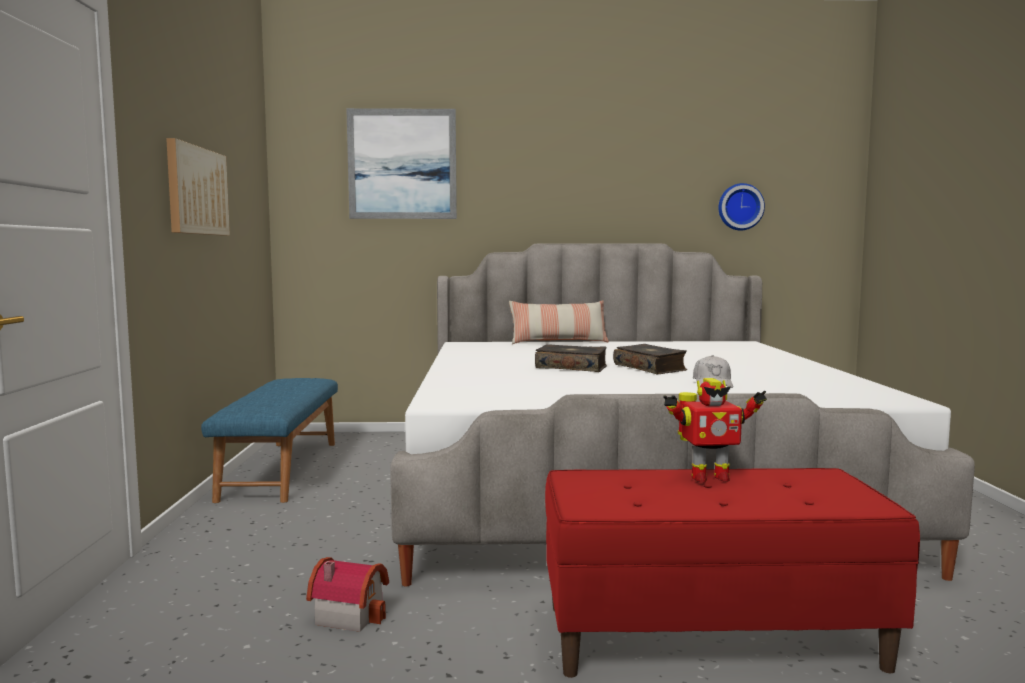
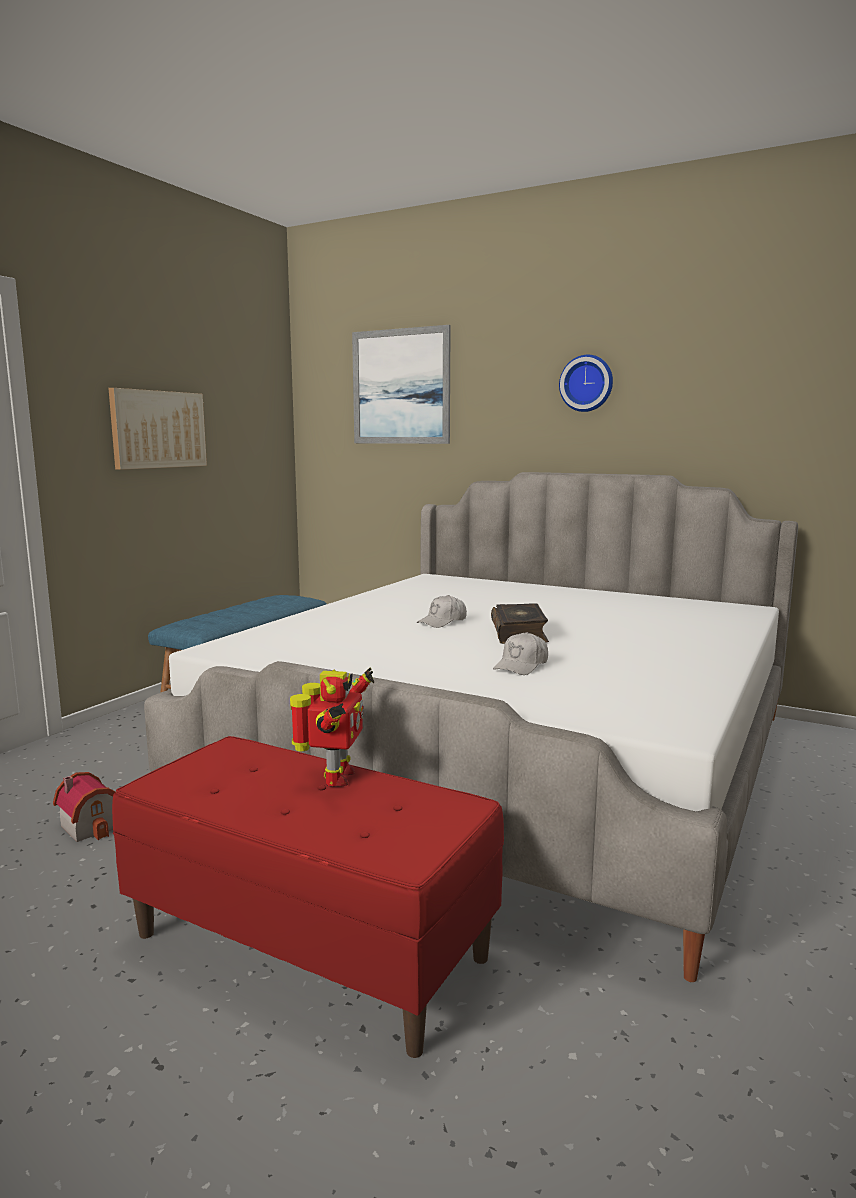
camera: 30 degrees right, 5 degrees up
(558, 342) = (530, 584): pillow -> none
(571, 367) = (442, 622): book -> white cap
(708, 477) = (335, 778): toy robot -> toy robot turned 105 degrees counterclockwise
(740, 207) = (782, 429): wall clock -> wall clock (587, 383)

